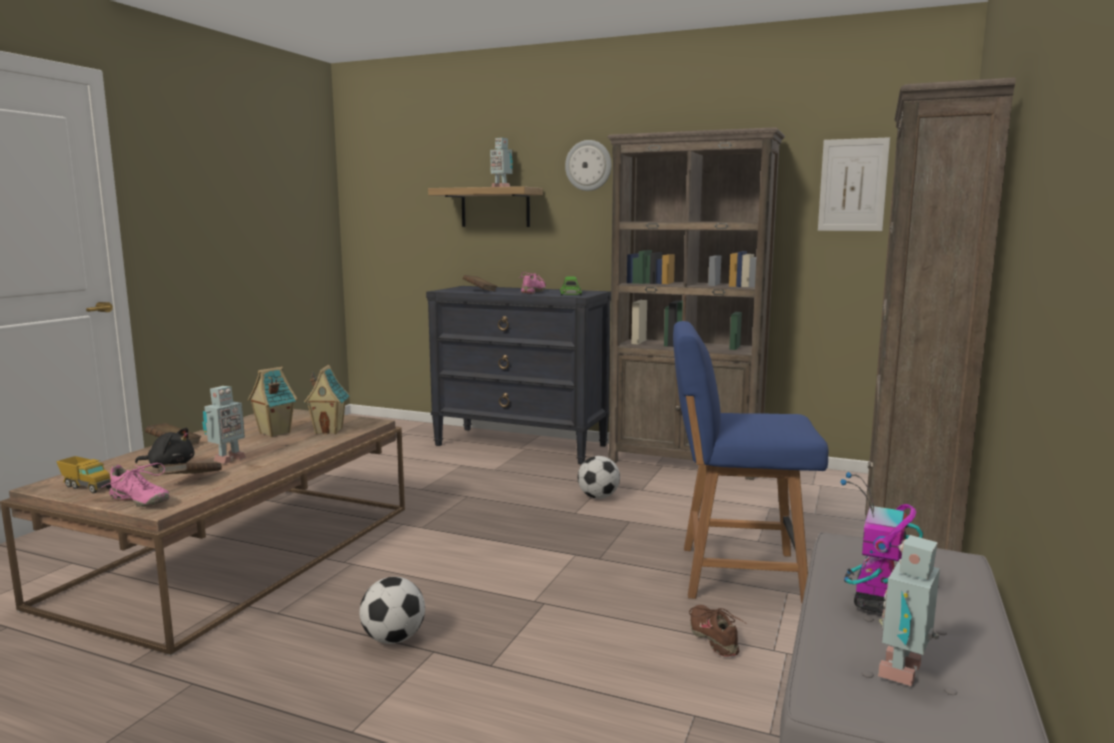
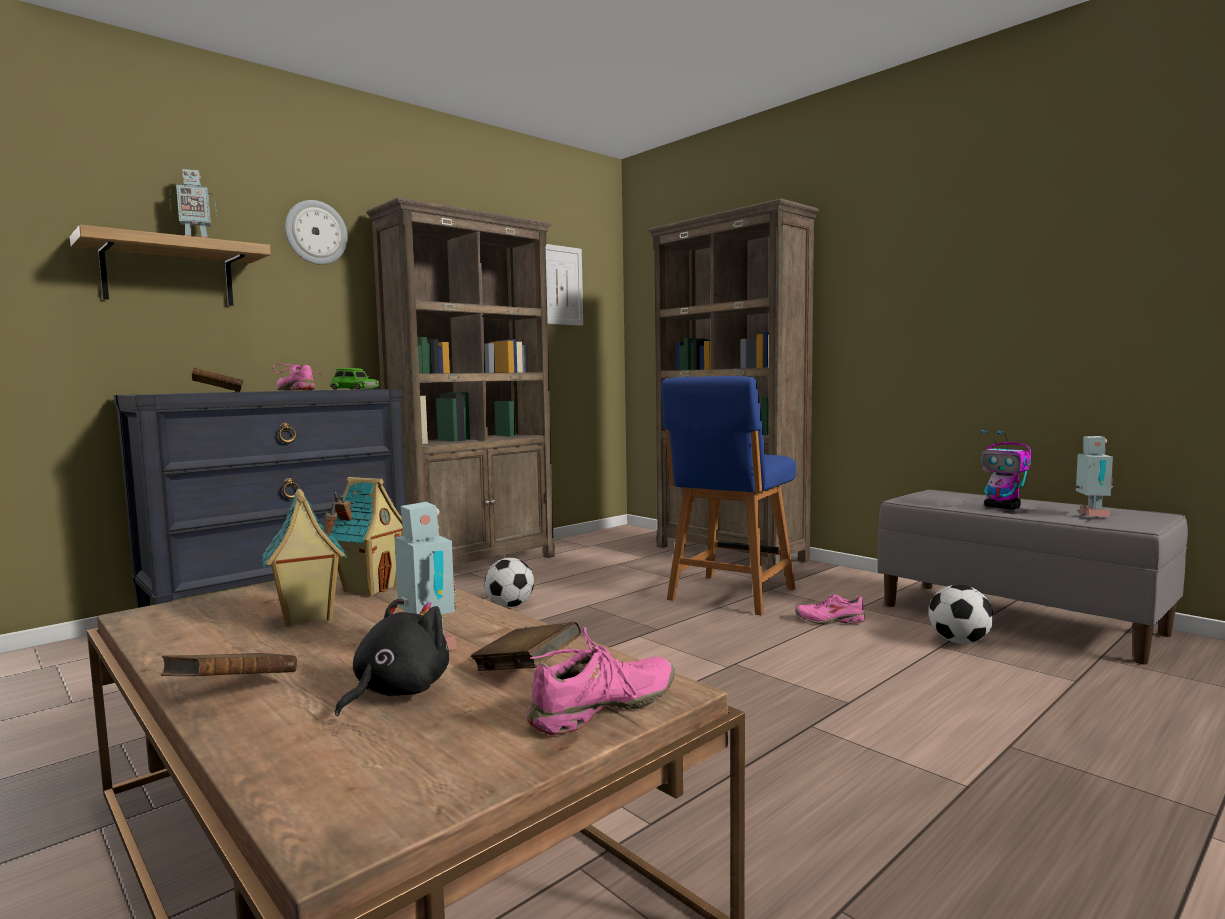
camera: 65 degrees left, 5 degrees down
(86, 487) = (434, 771): toy truck -> none
(393, 639) = (773, 744): football -> football (959, 642)
(714, 637) = (830, 620): brown shoe -> pink shoe
(905, 672) = (1091, 515): toy robot -> toy robot turned 135 degrees counterclockwise

